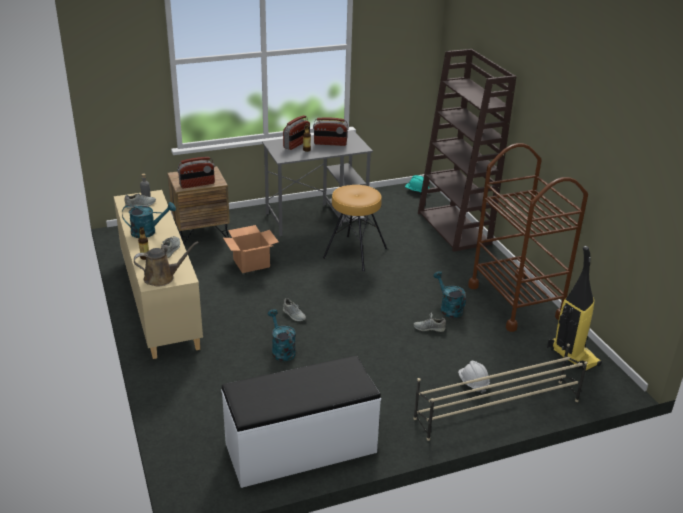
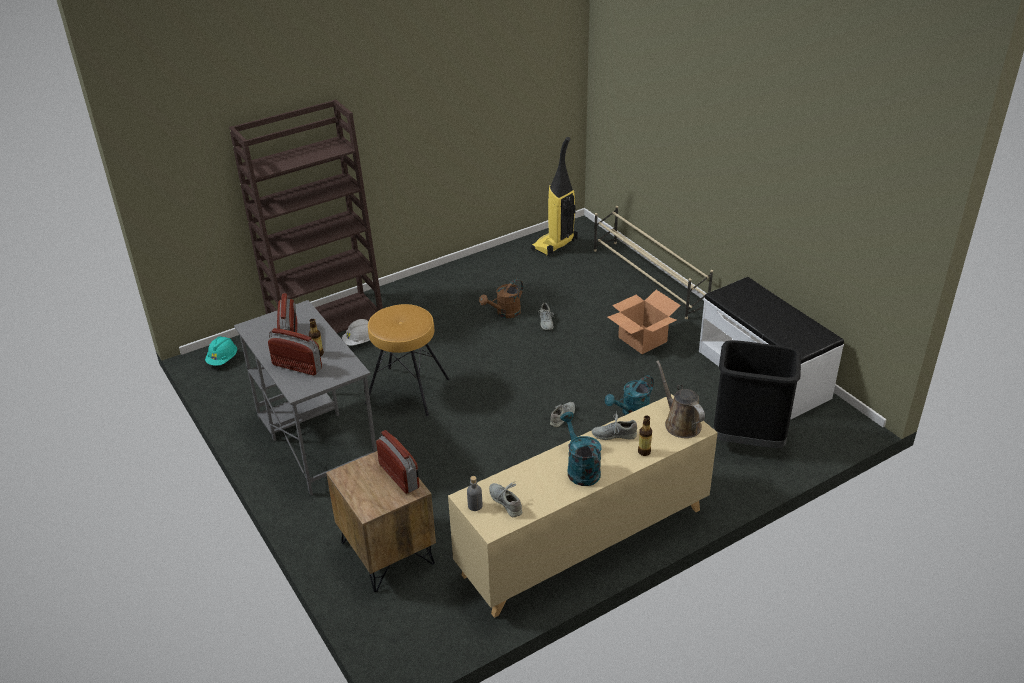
camera: 100 degrees left, 5 degrees up
(214, 407) = (747, 440): none -> black trash can
(251, 263) = (460, 478): cardboard box -> cardboard box (643, 339)
(448, 308) = (505, 313): turquoise watering can -> brown watering can
(473, 383) = (620, 292): white hard hat -> white hard hat (360, 341)
(515, 302) = (476, 275): brown cart -> none

